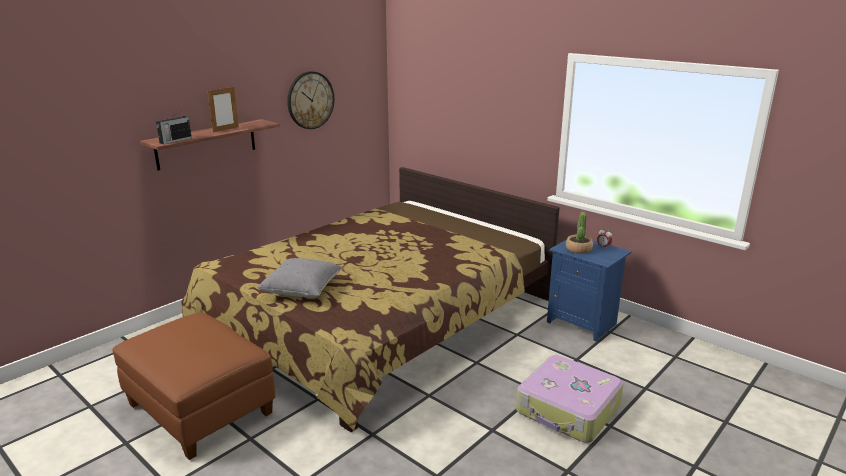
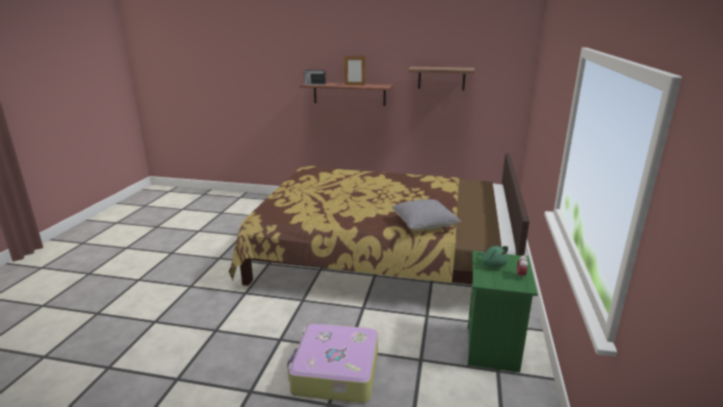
camera: 60 degrees right, 0 degrees up
(201, 410) = (235, 237): brown ottoman -> none
(302, 290) = (297, 193): grey pillow -> grey pillow (424, 225)
(310, 100) = (441, 78): wall clock -> shelf
(578, 249) = (493, 264): potted plant -> green plush toy
(582, 323) = (493, 348): blue nightstand -> green nightstand

